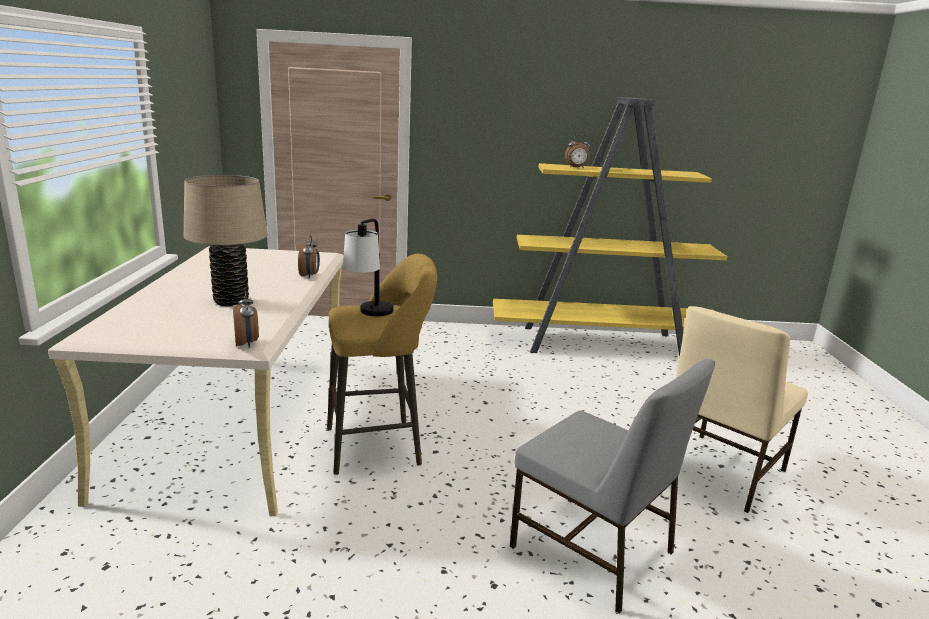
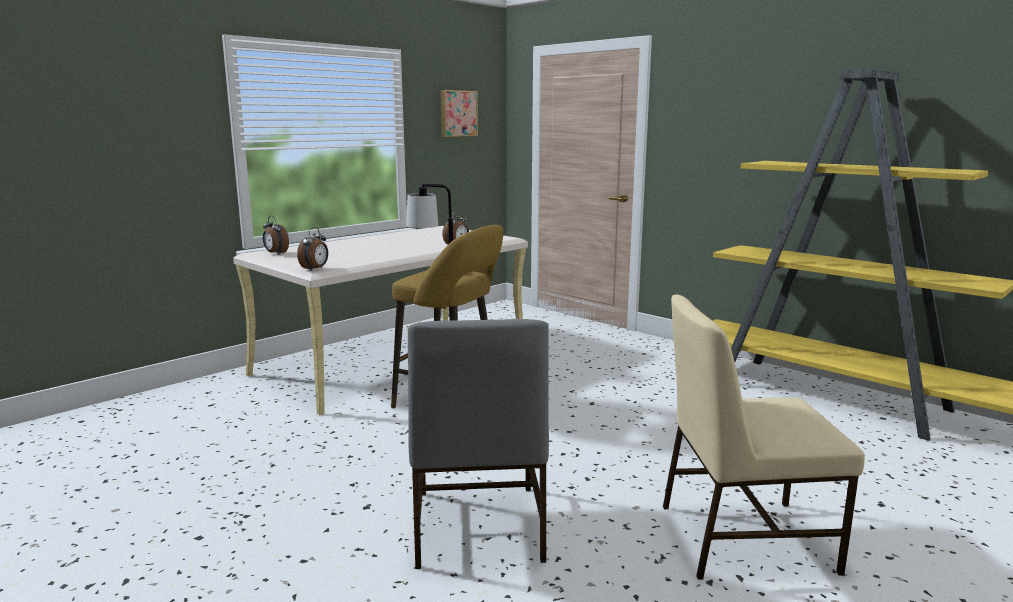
camera: 45 degrees right, 5 degrees down
(188, 107) = (457, 113): none -> picture
(231, 301) = (368, 251): beige table lamp -> none
(576, 167) = (795, 163): alarm clock -> alarm clock (275, 253)

